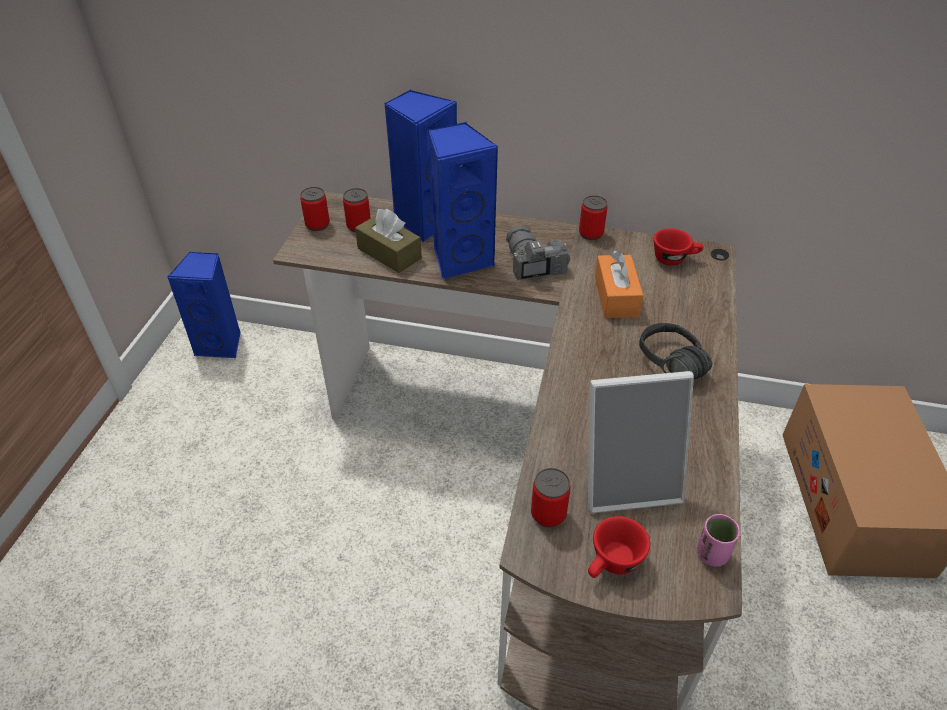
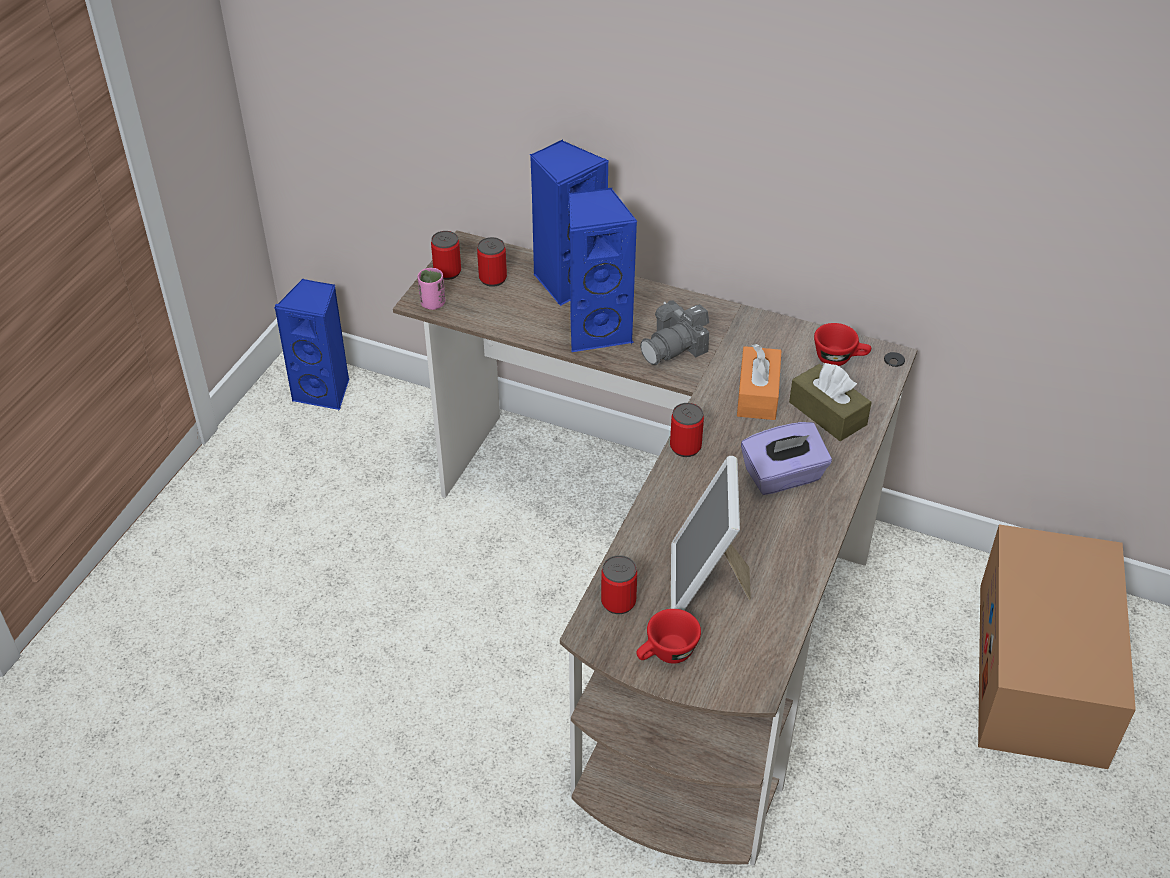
camera: 10 degrees right, 0 degrees up
(389, 253) = (520, 315): brown tissue box -> brown tissue box (827, 413)
(532, 265) = (675, 347): camera -> camera turned 120 degrees counterclockwise
(591, 233) = (753, 317): can -> can (685, 447)
(628, 480) = (706, 582): picture frame -> picture frame turned 90 degrees clockwise
(663, 367) = (783, 476): black headphones -> purple tissue box
(711, 554) = (765, 659): pink cup -> pink cup (433, 303)

